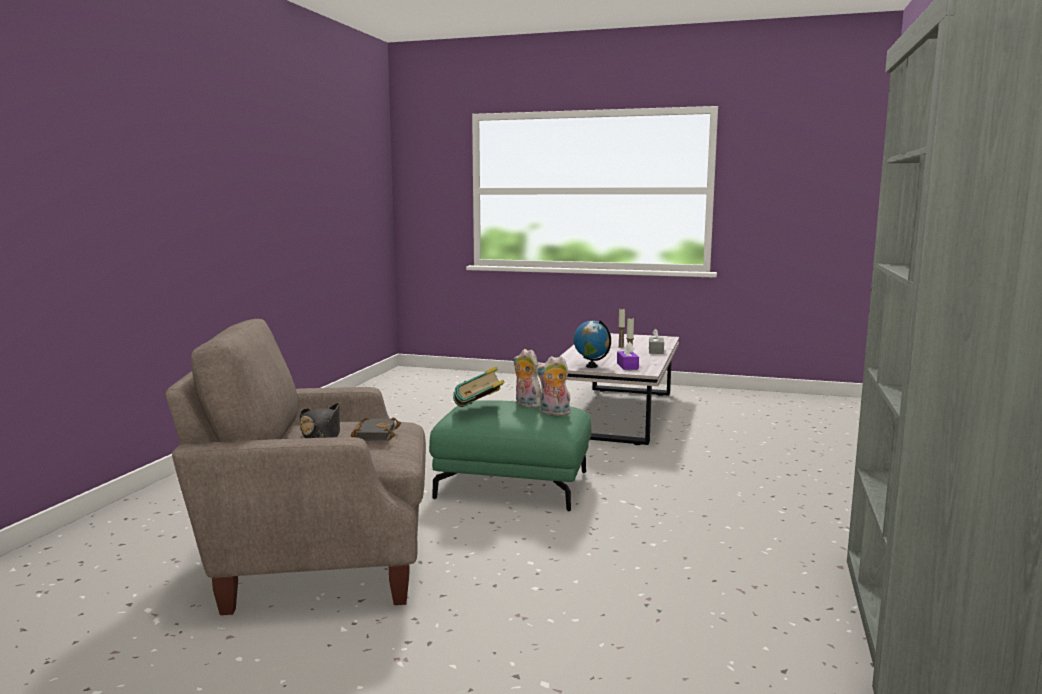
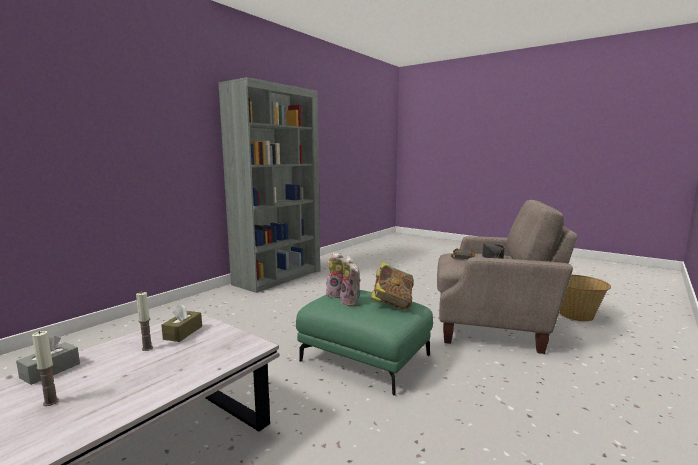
camera: 160 degrees left, 0 degrees up
(96, 621) = (577, 315): none -> basket
(592, 366) = (219, 339): globe -> none
(627, 366) = (183, 333): purple tissue box -> brown tissue box

